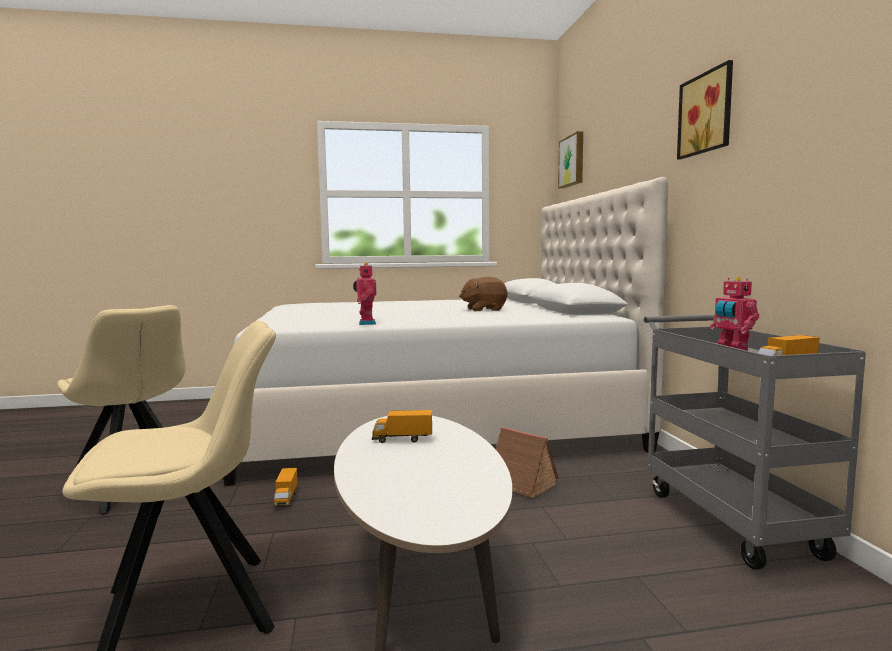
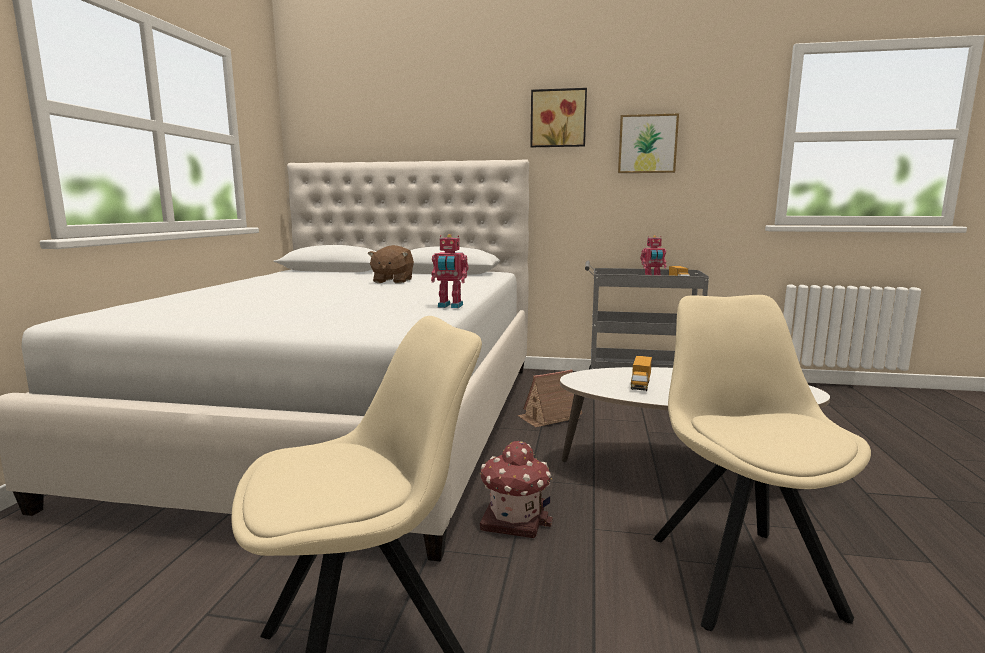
camera: 70 degrees left, 5 degrees up
(286, 499) = (514, 518): toy truck -> toy house
(572, 161) = (331, 117): picture -> picture (647, 144)

